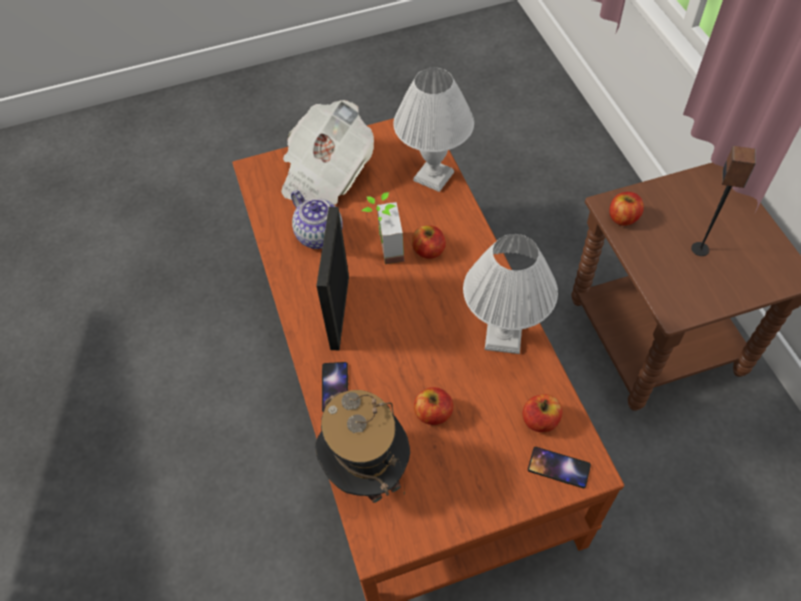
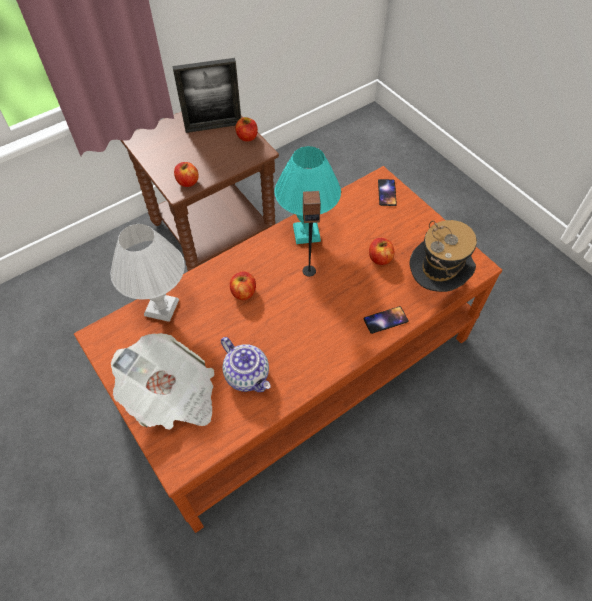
camera: 110 degrees left, 0 degrees up
(320, 235) = (248, 375): teapot -> teapot turned 105 degrees clockwise
(340, 312) = (321, 336): picture frame -> picture frame (213, 126)
(383, 248) = (250, 324): potted plant -> none
(504, 338) = (307, 233): white table lamp -> turquoise table lamp
(540, 420) = (360, 205): apple -> apple (247, 137)
(700, 249) = (206, 143): speaker -> speaker (309, 270)

